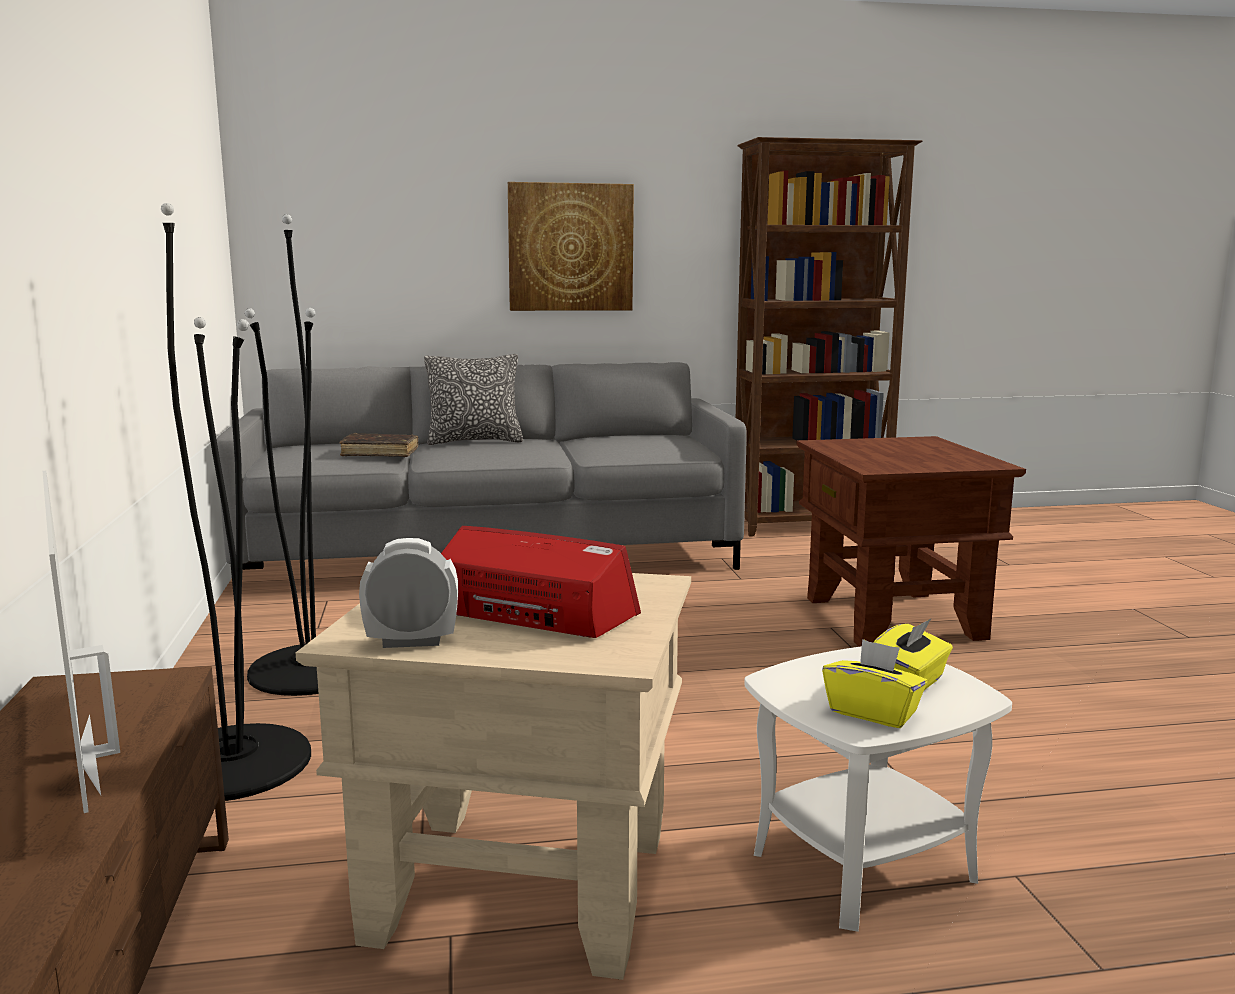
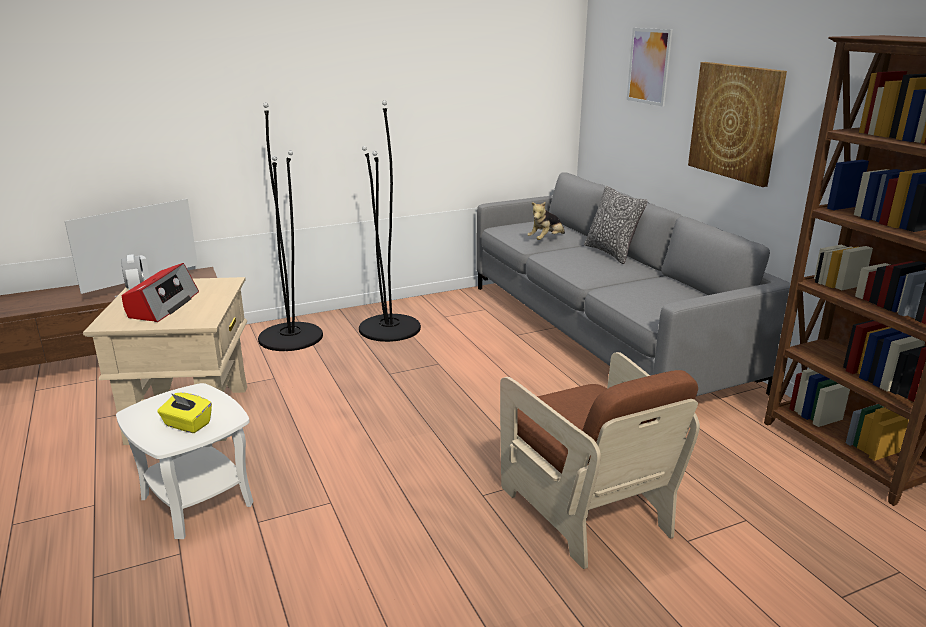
camera: 75 degrees right, 10 degrees up
(380, 453) = (546, 240): brown book -> plush toy
(398, 194) = (649, 66): none -> picture
(873, 712) = (151, 415): yellow tissue box -> none
(892, 618) = (586, 508): brown side table -> brown armchair

